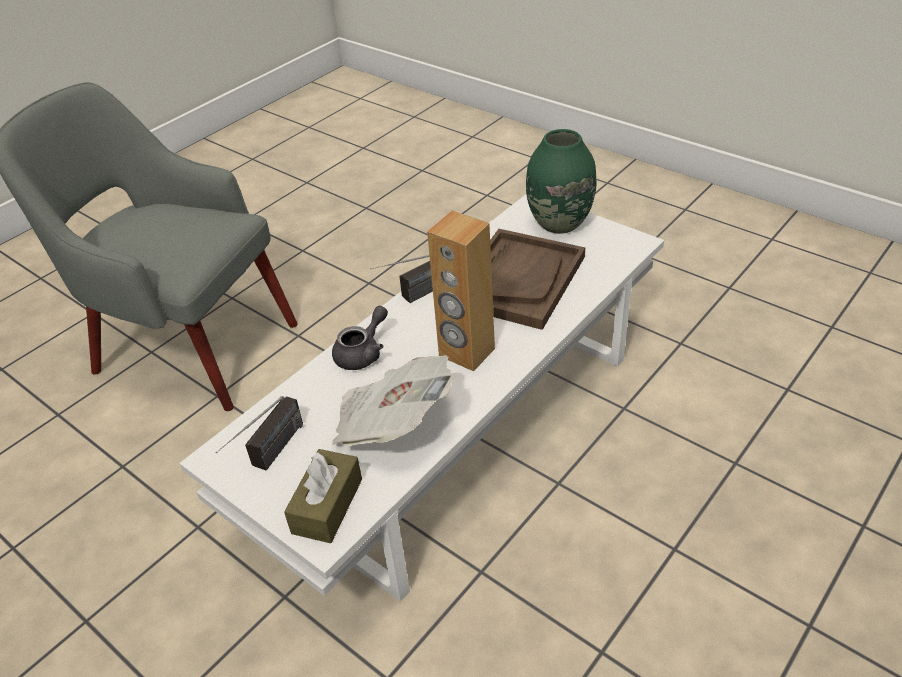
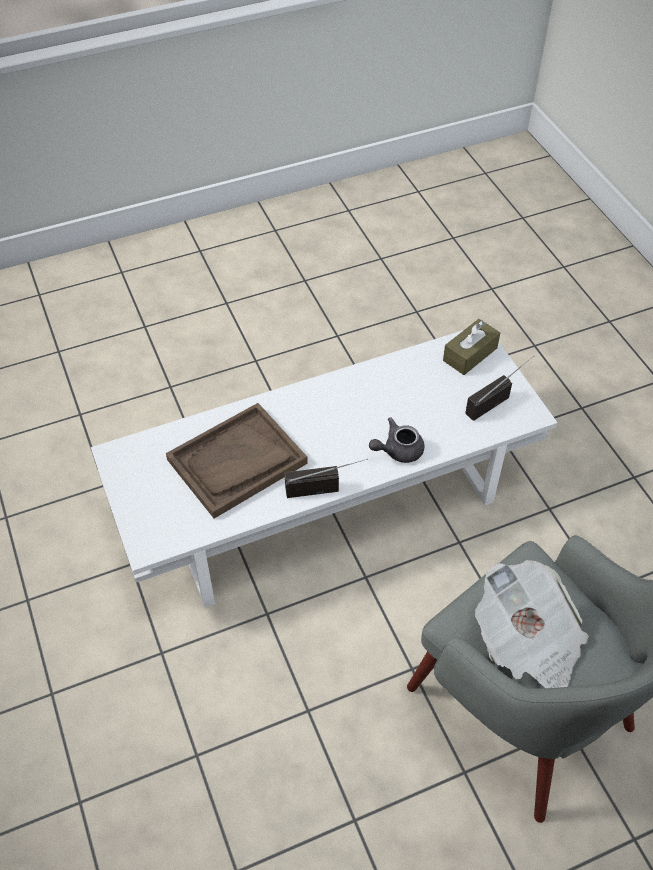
camera: 155 degrees left, 10 degrees up
(392, 423) = (406, 387): newspaper -> newspaper (528, 642)
(466, 353) = (324, 416): brown speaker -> none
(558, 223) = (150, 509): green vase -> none

